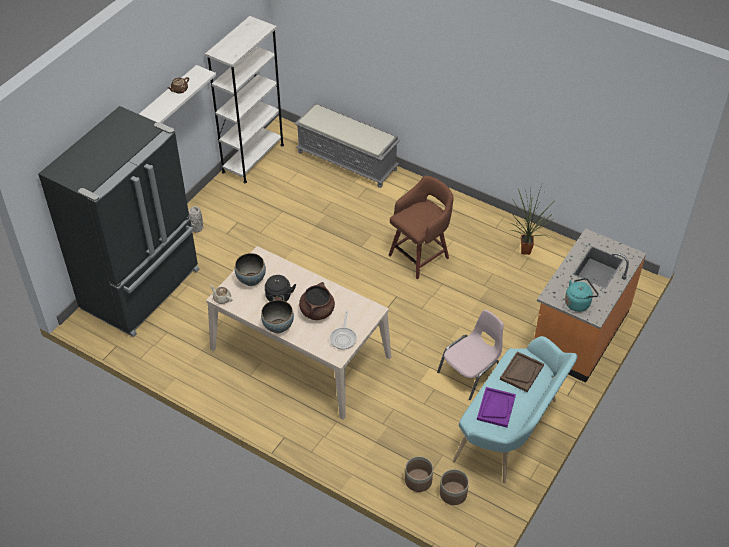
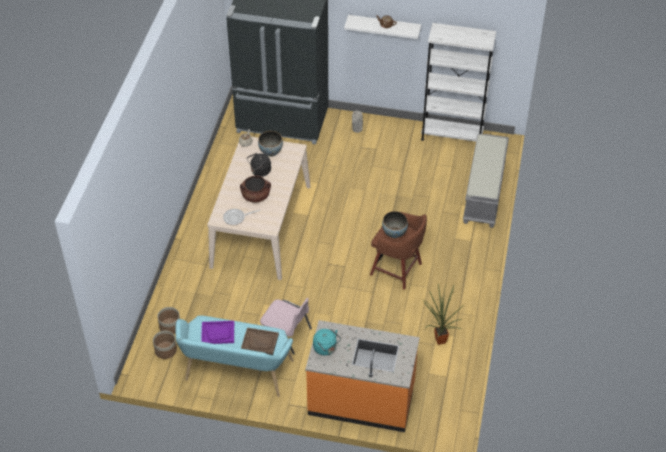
camera: 70 degrees right, 0 degrees up
(278, 327) = (232, 180): bowl -> bowl (394, 233)

